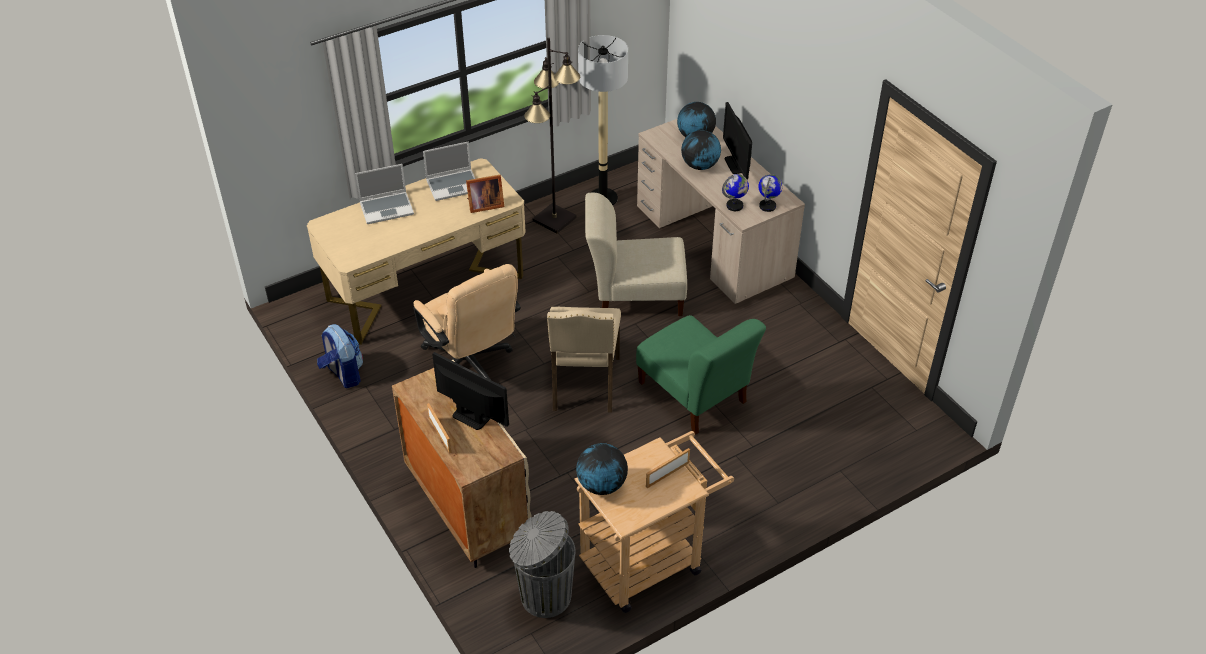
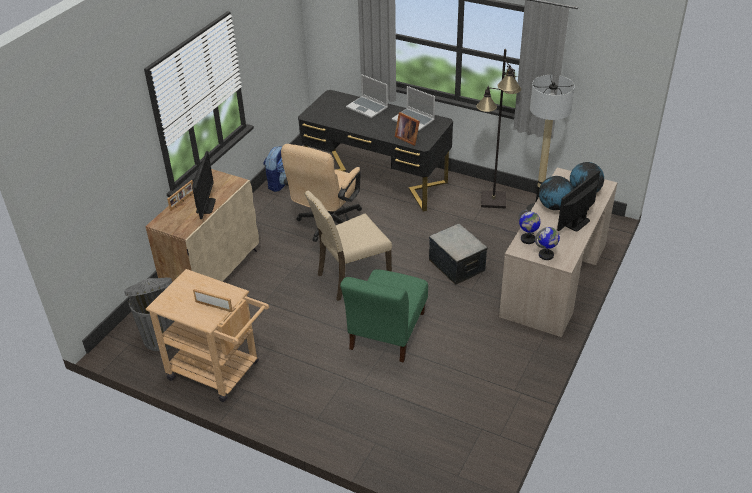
camera: 60 degrees right, 5 degrees down
(426, 288) = (376, 180): beige desk -> black desk
(601, 485) = (186, 281): globe -> none
(635, 296) = (457, 265): beige chair -> storage box

